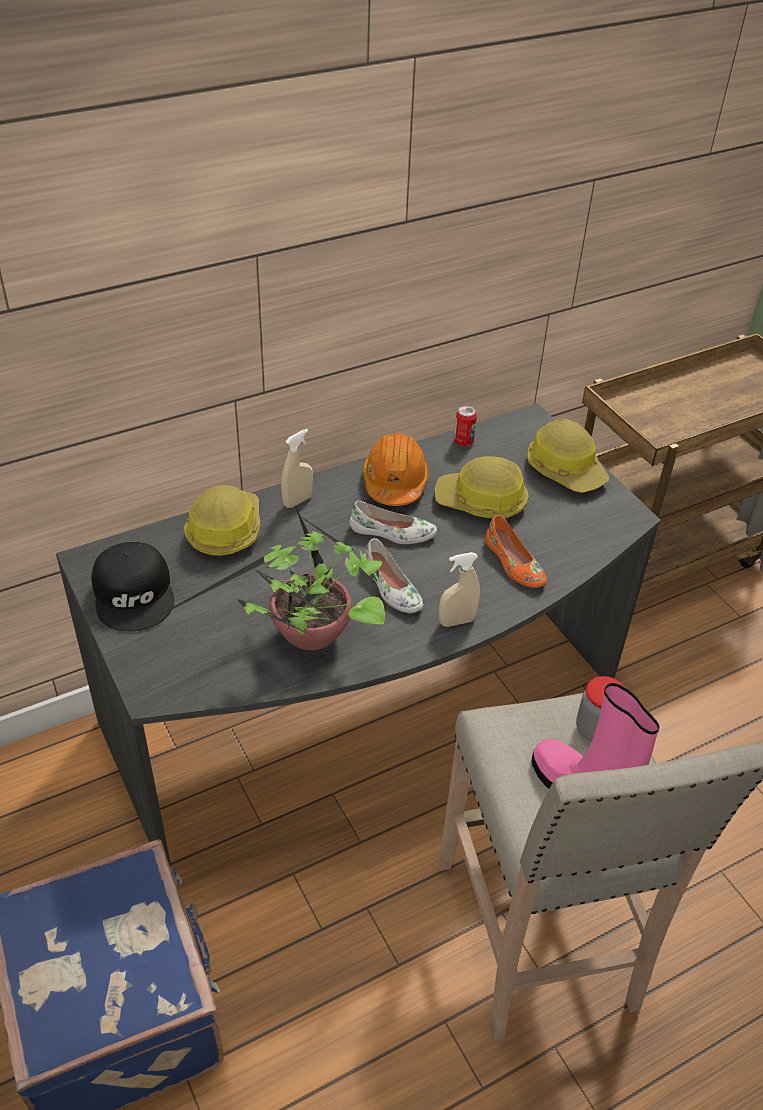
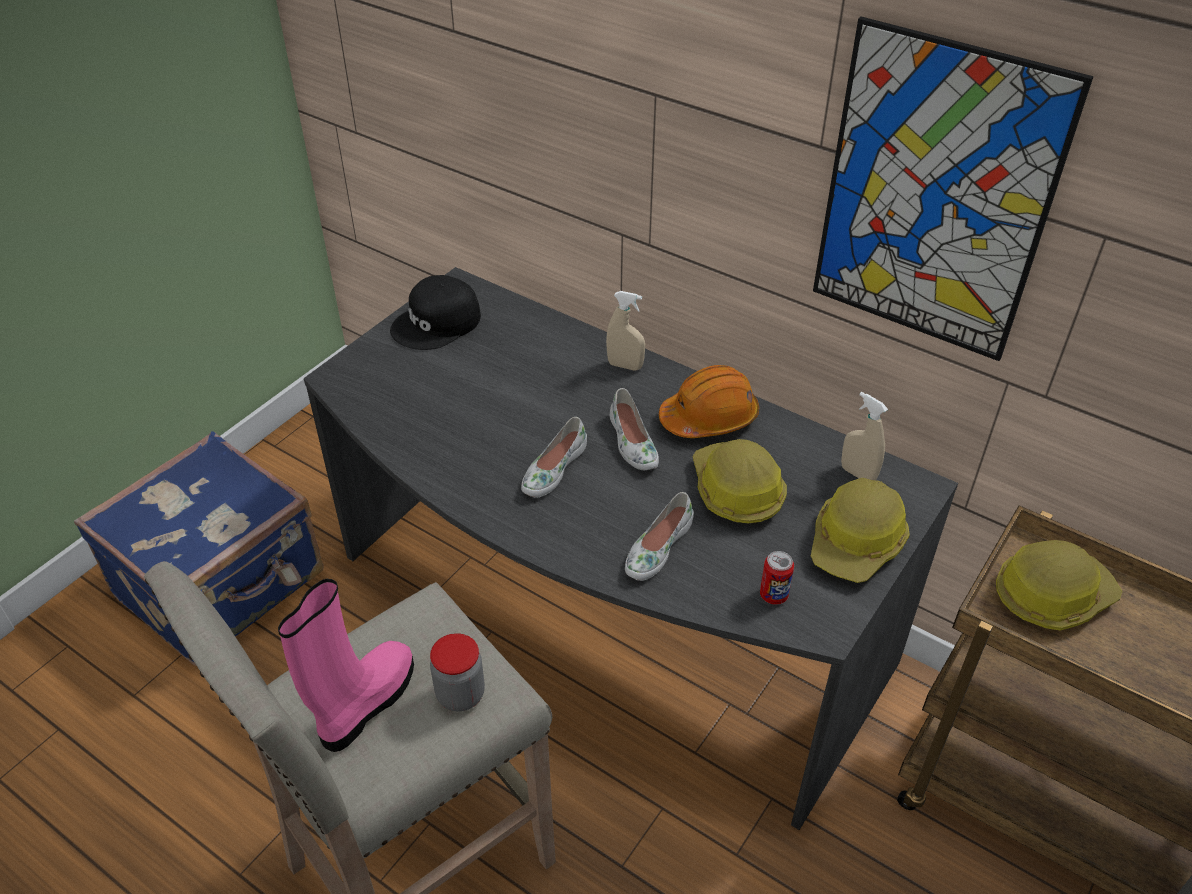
camera: 65 degrees right, 0 degrees up
(224, 530) = (550, 339): hard hat -> hard hat (1051, 595)
(305, 637) = (451, 437): potted plant -> none
(456, 621) = (539, 531): beige spray bottle -> beige spray bottle (858, 474)
(463, 441) = (823, 445): can -> can (773, 595)
(496, 212) = (935, 197): none -> picture
(513, 563) = (657, 547): orange shoe -> white shoe

